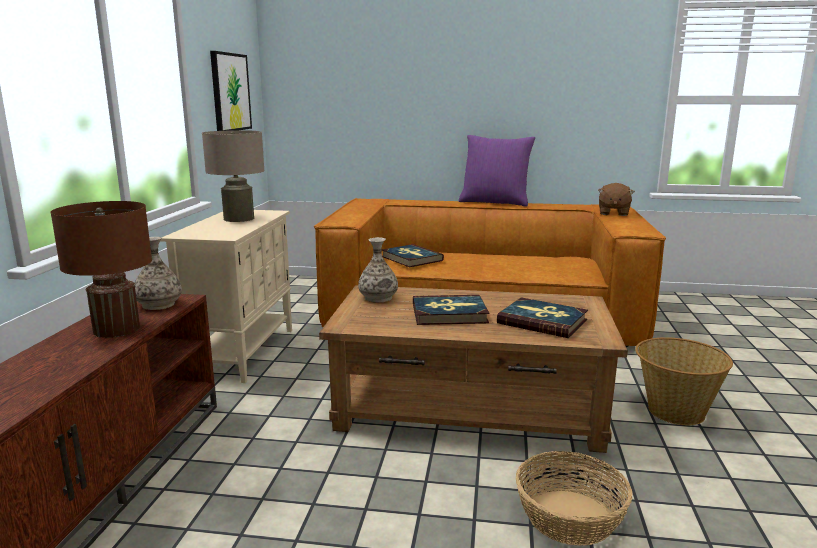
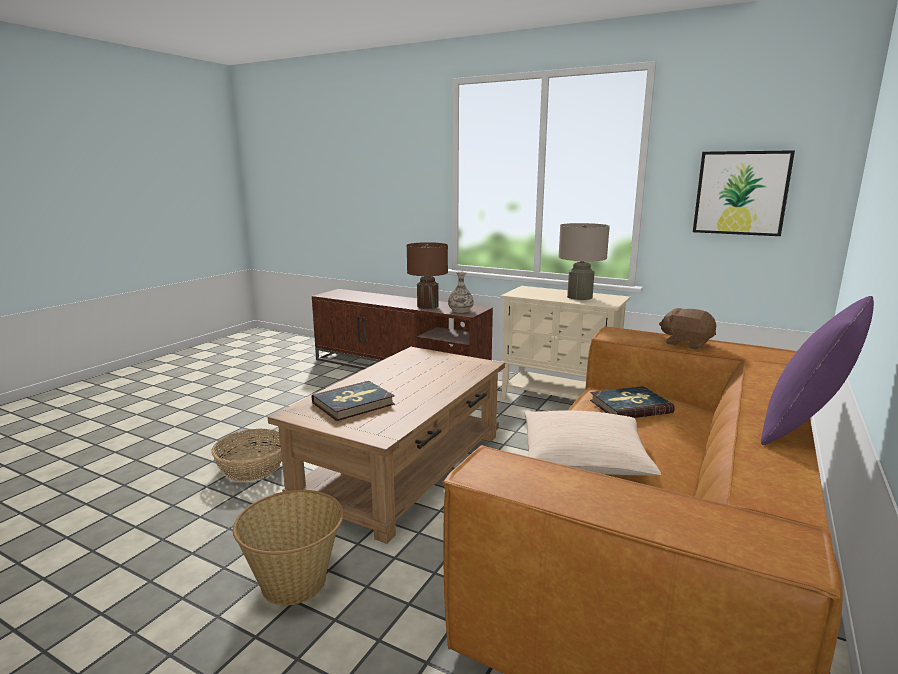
camera: 110 degrees right, 0 degrees up
(378, 298) = (463, 364): vase -> none
(449, 313) = (406, 379): book -> none
(512, 266) = (584, 459): none -> beige pillow
(613, 213) = (688, 513): brown plush toy -> brown plush toy (686, 344)

